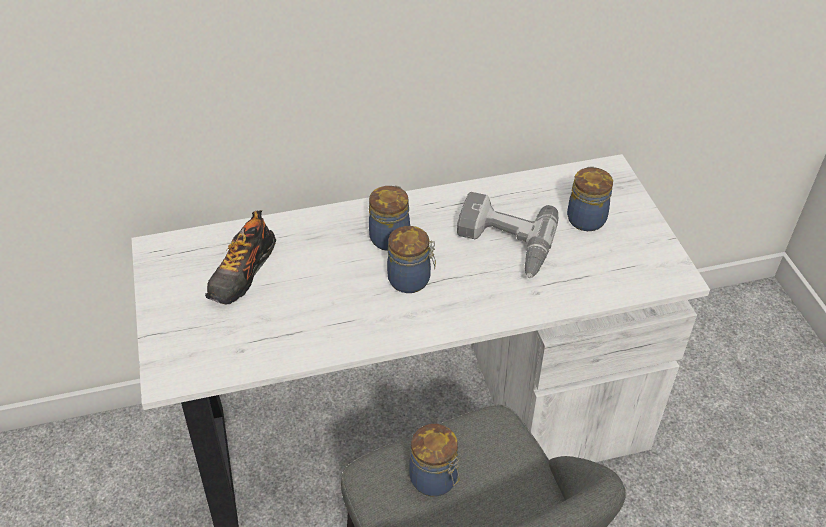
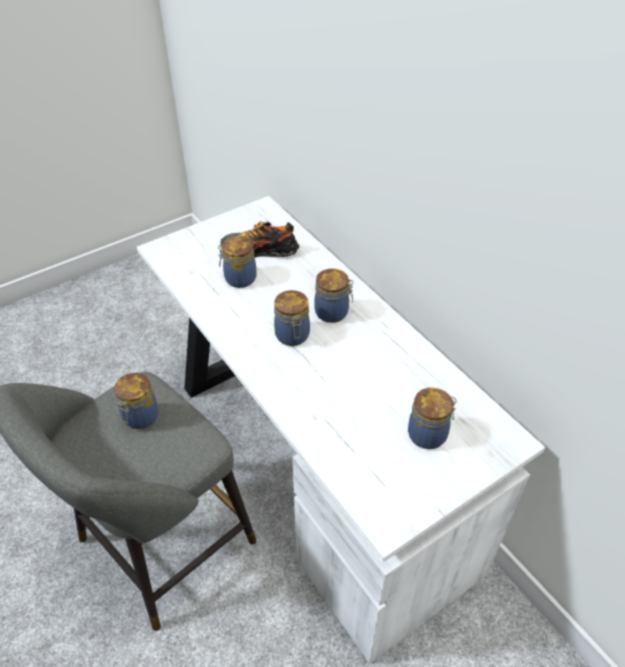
camera: 70 degrees right, 0 degrees up
(283, 304) = (239, 278): none -> jar
(503, 244) = (361, 382): power drill -> none

